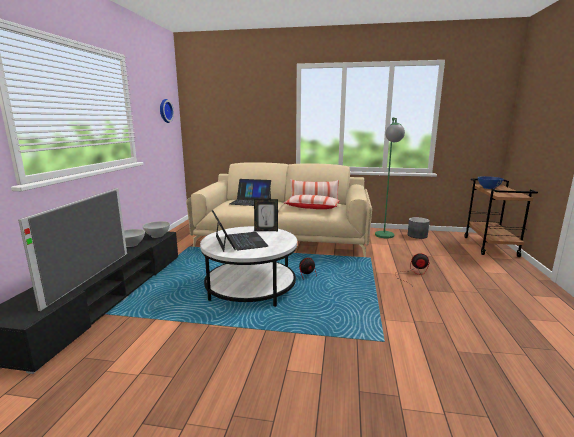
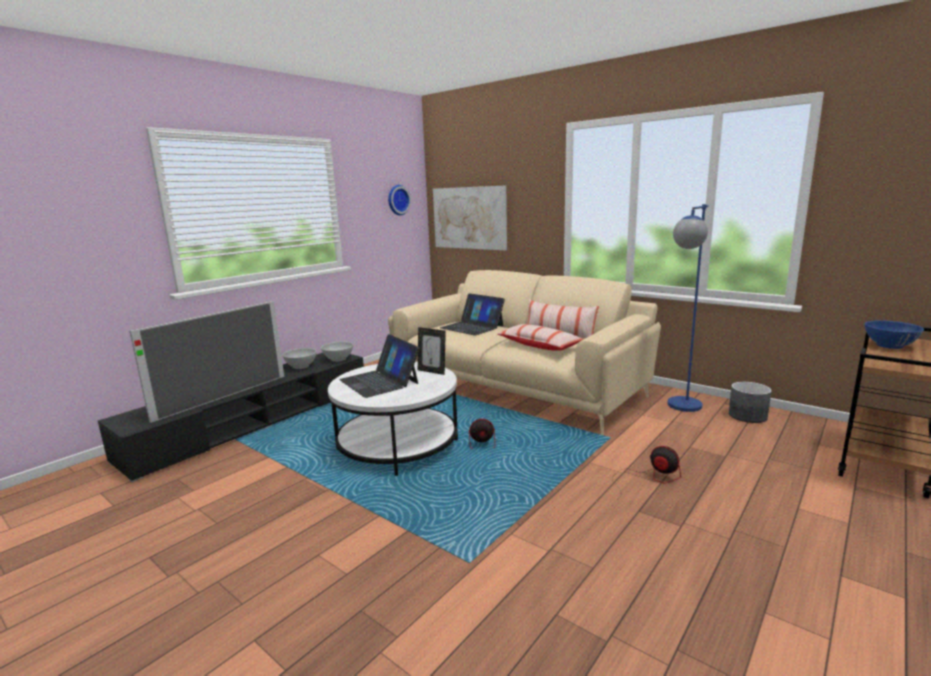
camera: 30 degrees right, 0 degrees up
(220, 126) = (469, 218): none -> picture
(239, 241) = (379, 381): laptop -> laptop turned 135 degrees clockwise
(385, 237) = (681, 409): green floor lamp -> blue floor lamp

